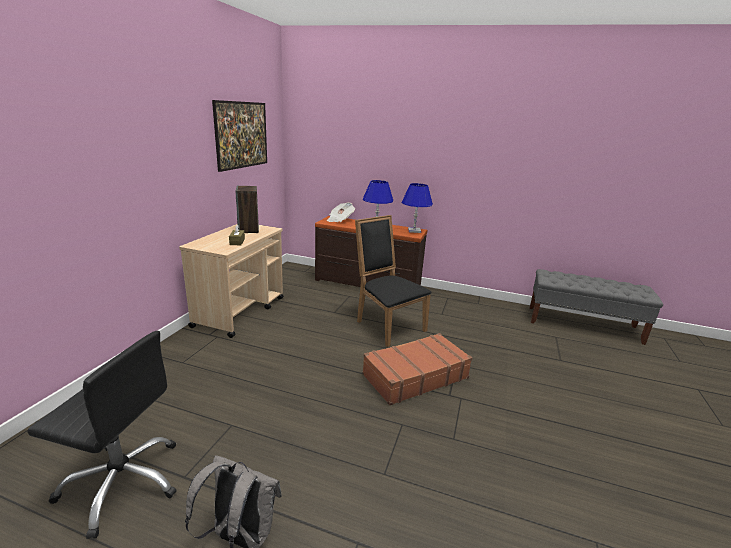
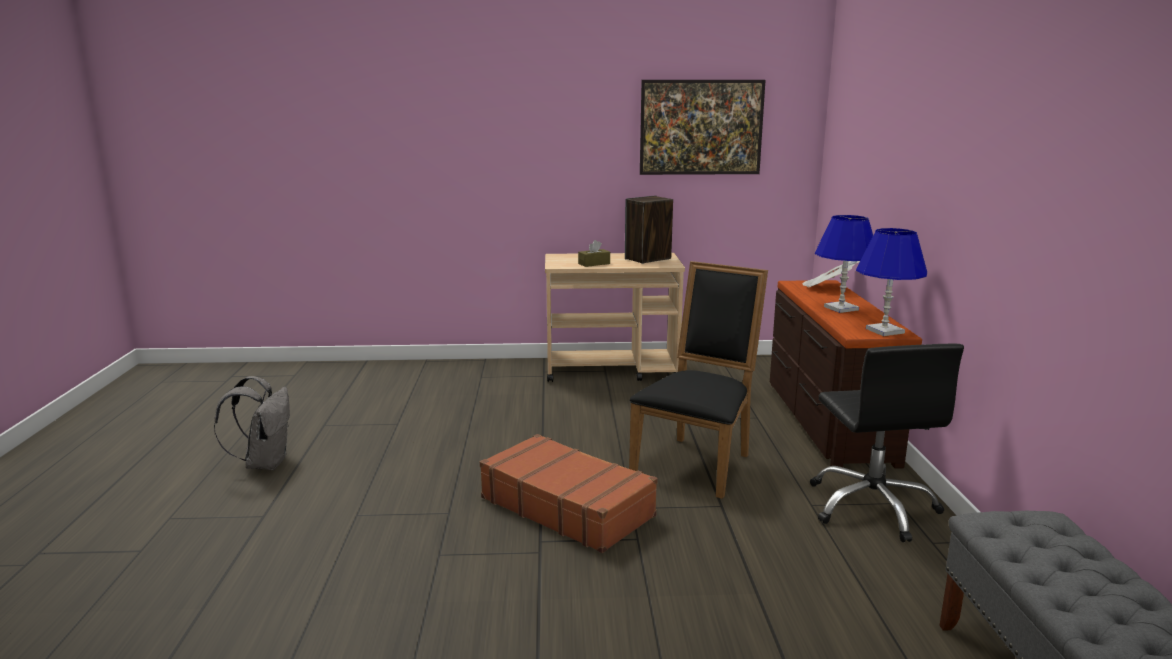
camera: 70 degrees right, 5 degrees down
(123, 482) = (312, 407): black office chair -> black office chair (872, 507)

